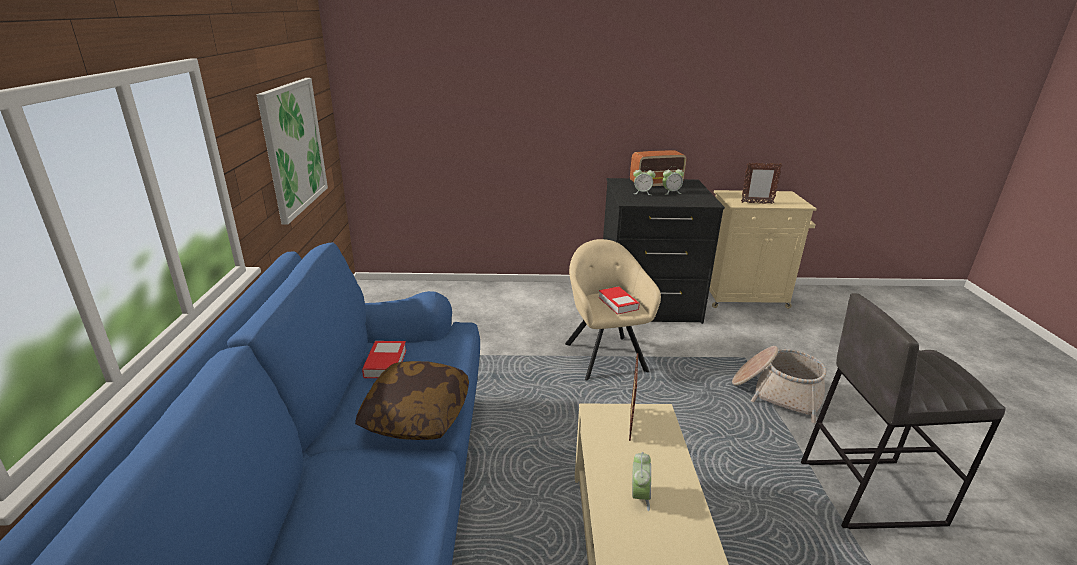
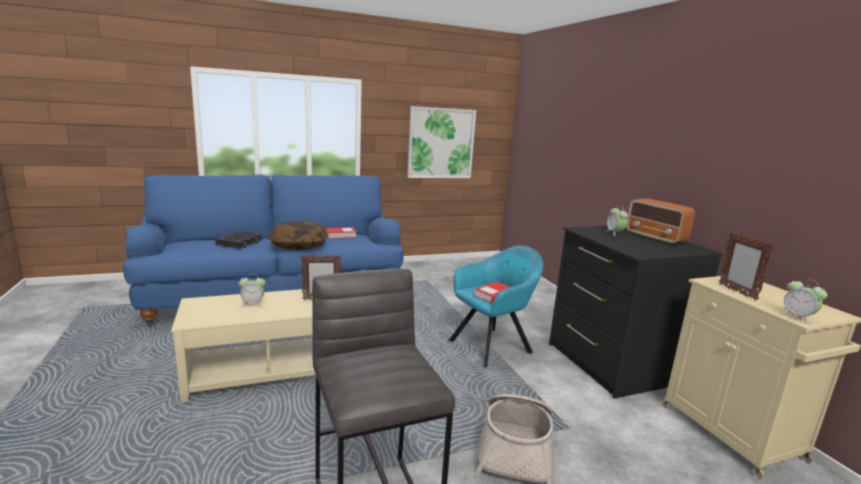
camera: 70 degrees right, 10 degrees down
(360, 495) = (240, 242): none -> book
(604, 355) = (492, 346): beige armchair -> turquoise armchair
(671, 192) = (641, 242): alarm clock -> alarm clock (798, 317)

